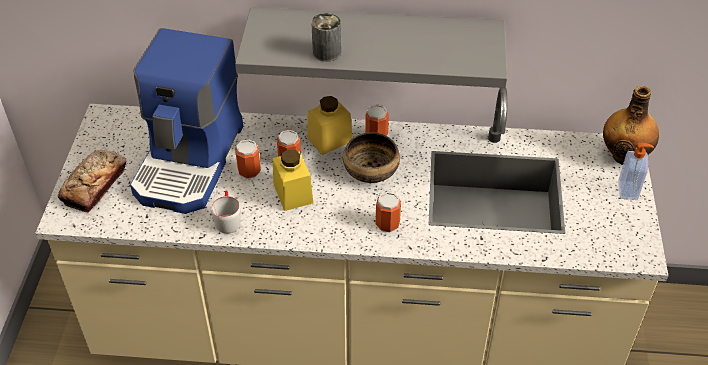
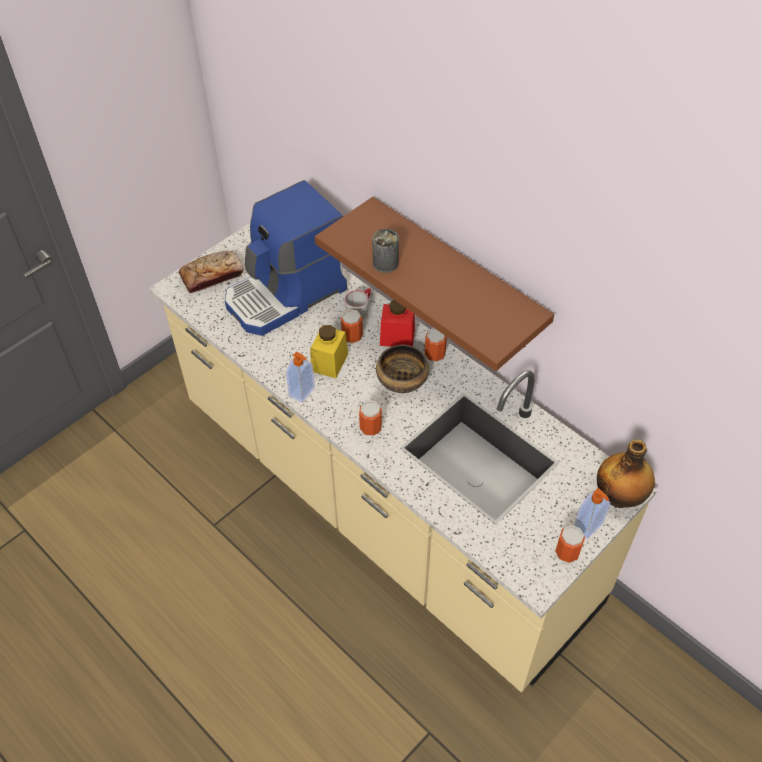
camera: 40 degrees right, 5 degrees up
(227, 219) = (269, 353): grey mug -> grey mug (360, 310)
(249, 171) = (317, 326): can -> can (567, 552)
(296, 232) = (302, 392): none -> soap dispenser
(329, 139) = (397, 337): yellow jar -> red jar
(375, 42) = (456, 275): grey shelf -> brown shelf

